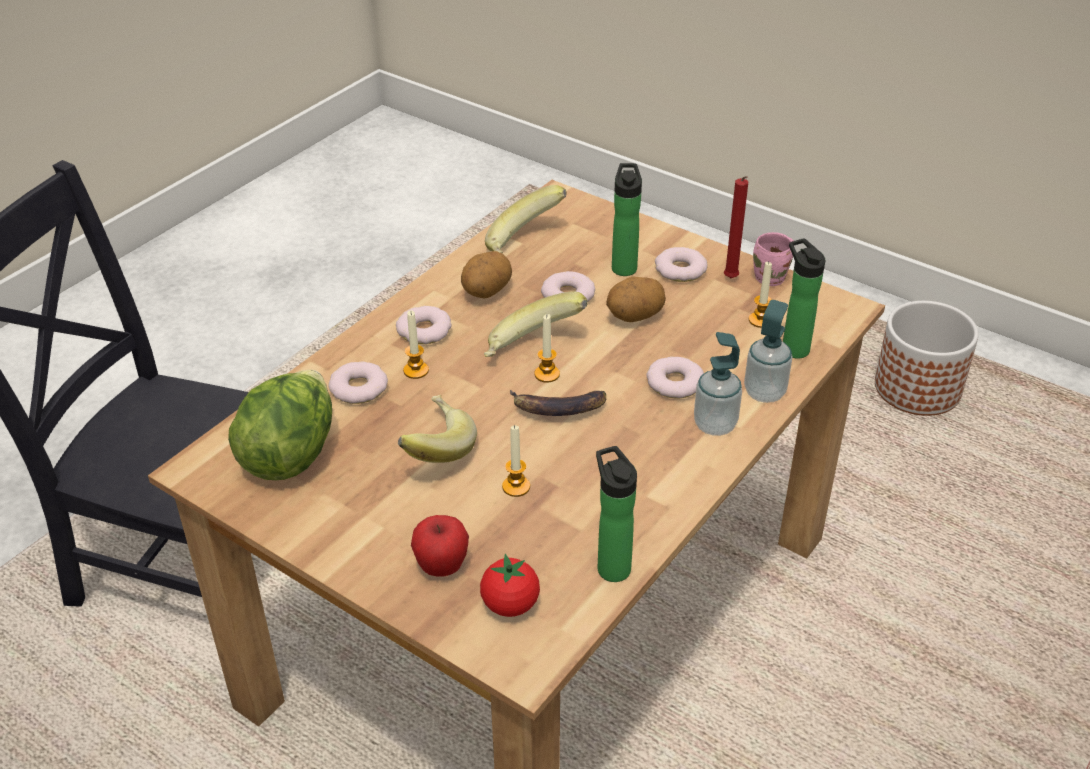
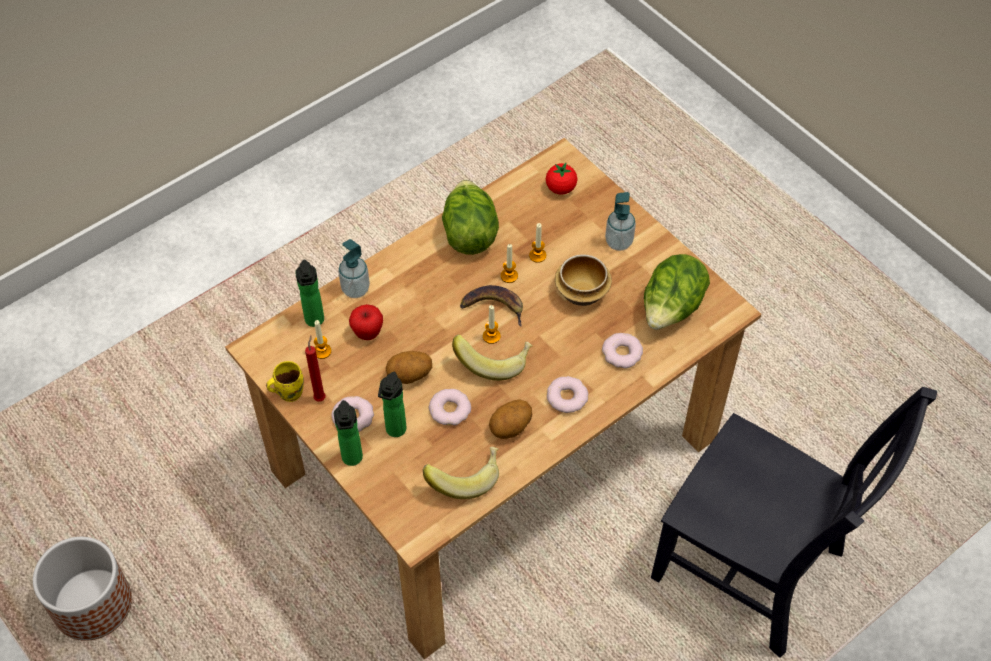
camera: 165 degrees left, 15 degrees up
(416, 370) = (580, 360): candle -> candle (509, 276)
(433, 448) = (581, 293): banana -> bowl
(442, 567) = (592, 216): apple -> apple (367, 333)
(611, 565) = (500, 197): bottle -> bottle (352, 460)
(637, 497) = (469, 233): none -> lettuce
(674, 383) = (409, 310): donut -> none
(715, 425) = (400, 272): soap dispenser -> soap dispenser (618, 242)
(772, 278) = (288, 391): pink mug -> yellow mug

